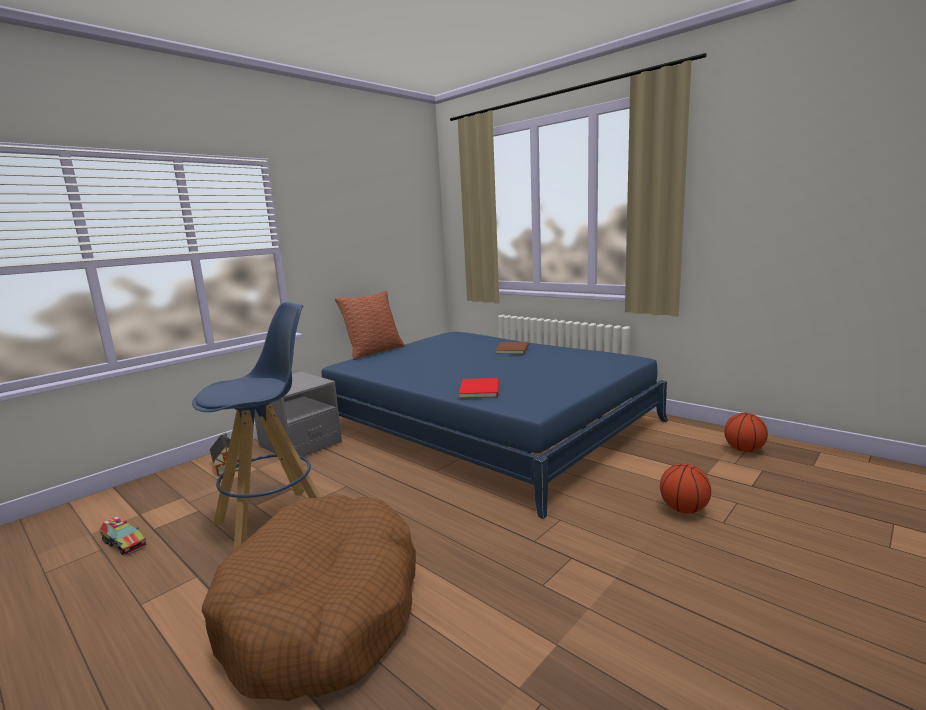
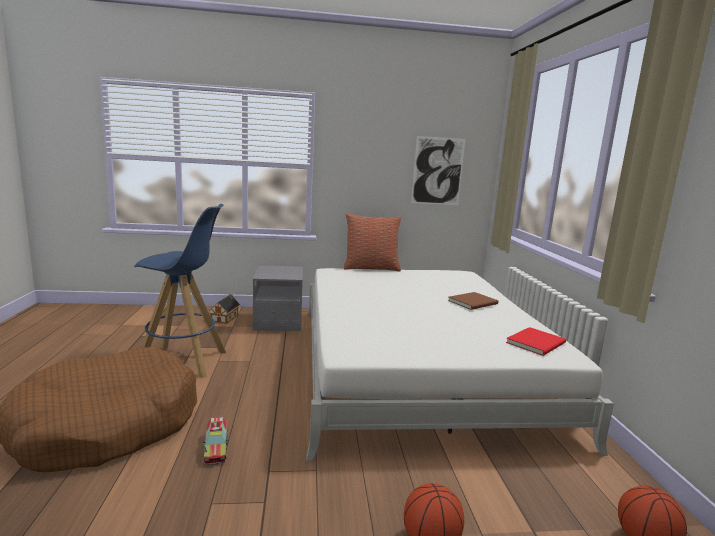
camera: 40 degrees right, 0 degrees up
(124, 543) = (121, 336): toy truck -> toy truck (216, 448)
(400, 238) = (437, 171): none -> picture
(481, 389) = (355, 322): red book -> red book (537, 343)
(485, 424) = (416, 365): blue bed -> white bed

